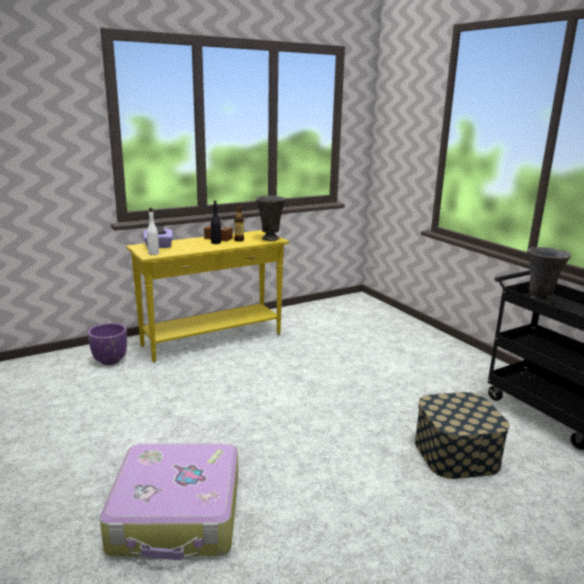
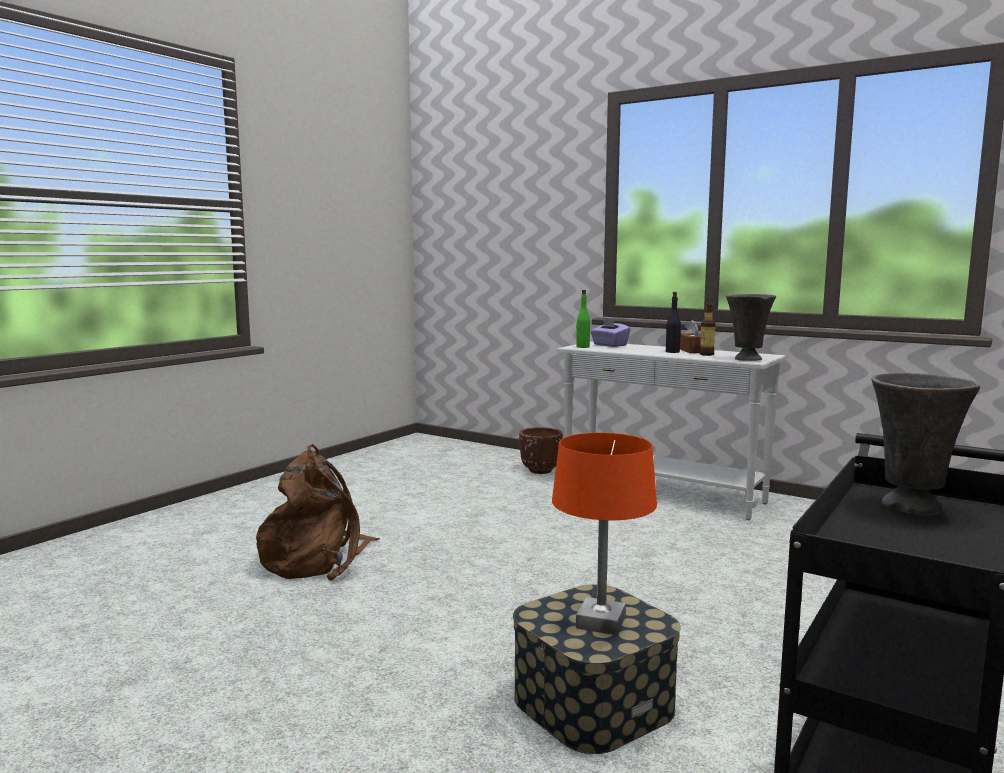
camera: 65 degrees right, 10 degrees down
(110, 361) = (540, 470): purple planter -> brown planter
(153, 253) = (582, 347): white bottle -> green bottle
(177, 515) = (317, 559): suitcase -> brown backpack
(213, 339) = (664, 493): yellow console table -> white console table
(467, 411) = (600, 622): none -> orange table lamp

